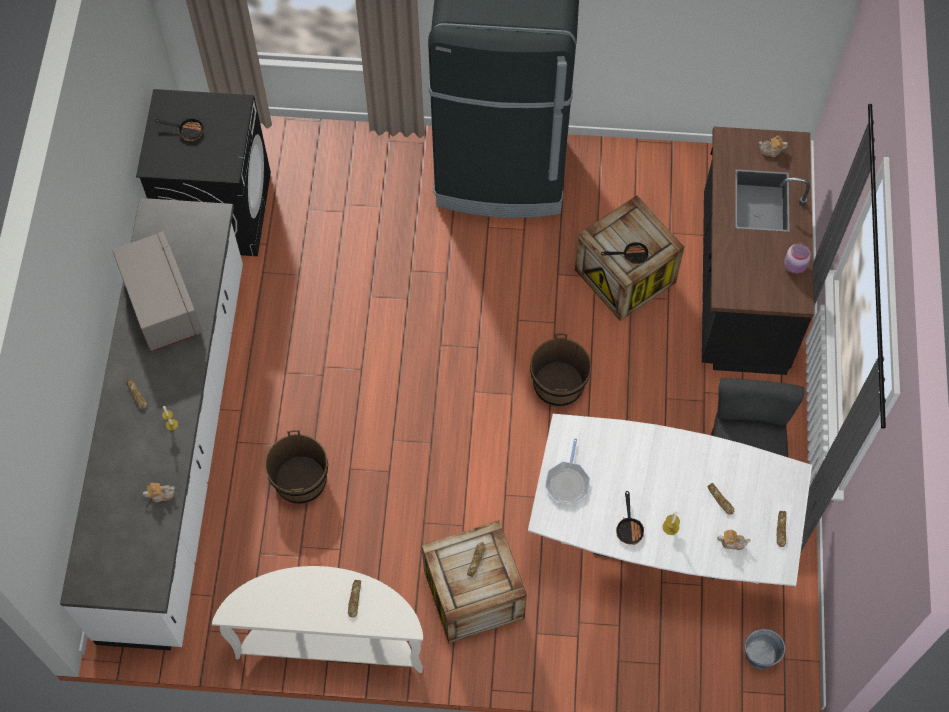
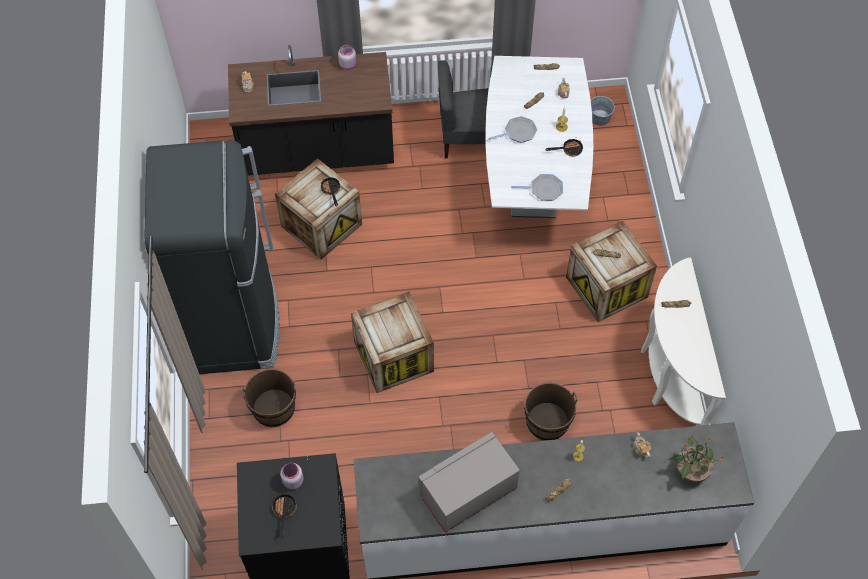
camera: 100 degrees left, 5 degrees down
(118, 542) = (690, 471): none -> potted plant
(218, 141) = (292, 481): none -> pink jar
(424, 329) = (394, 357): none -> crate
(558, 384) = (425, 257): brown bucket -> brown bucket (273, 408)
(668, 468) = (518, 132): none -> frying pan

